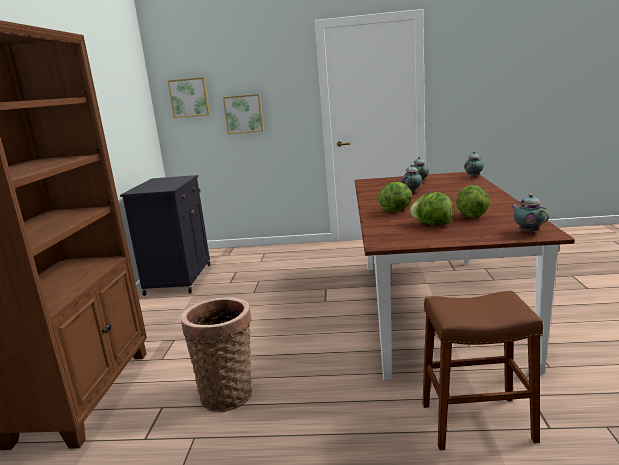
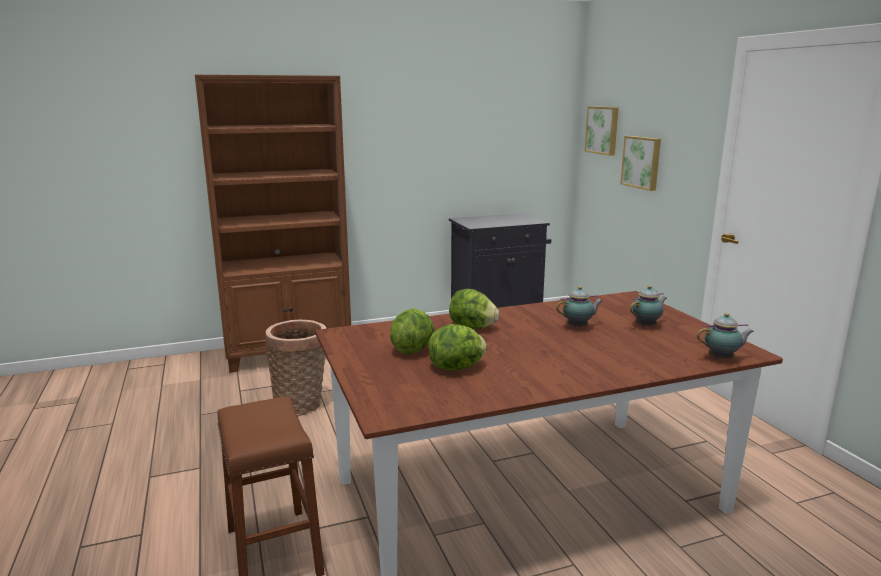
camera: 65 degrees right, 0 degrees up
(527, 232) = (386, 402): teapot -> none

